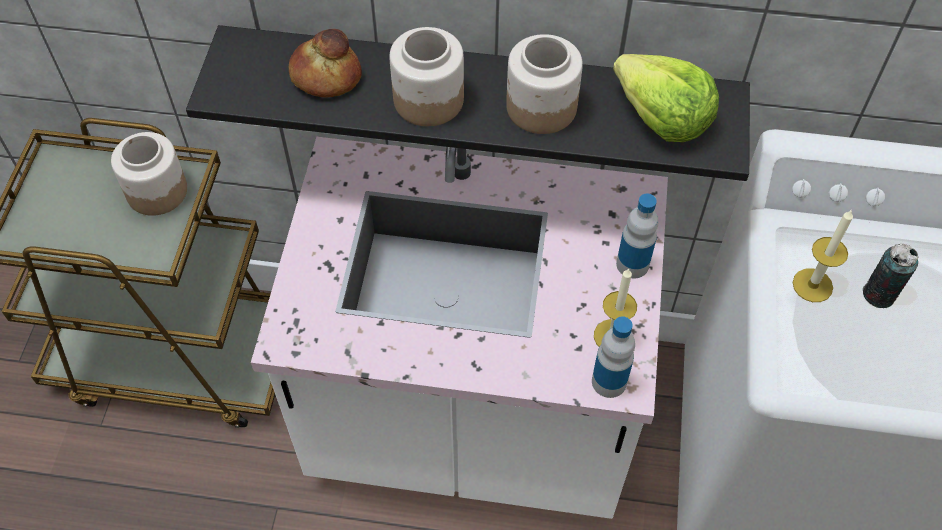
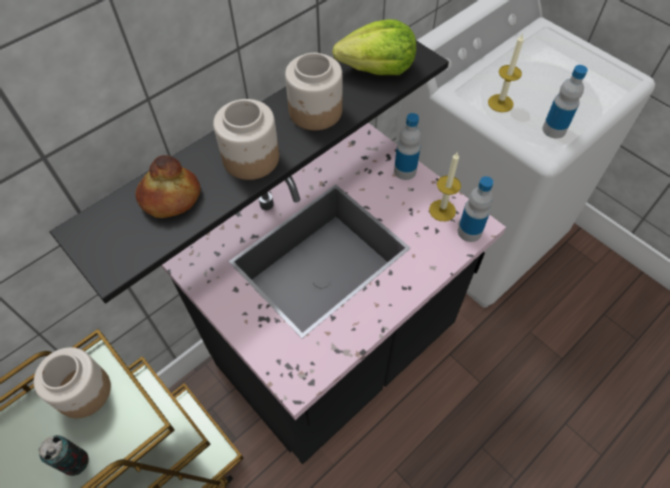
camera: 50 degrees left, 0 degrees up
(471, 421) = (336, 350): white counter -> black counter
(830, 368) = (554, 130): none -> bottle
(878, 295) = (526, 84): can -> can (75, 462)

